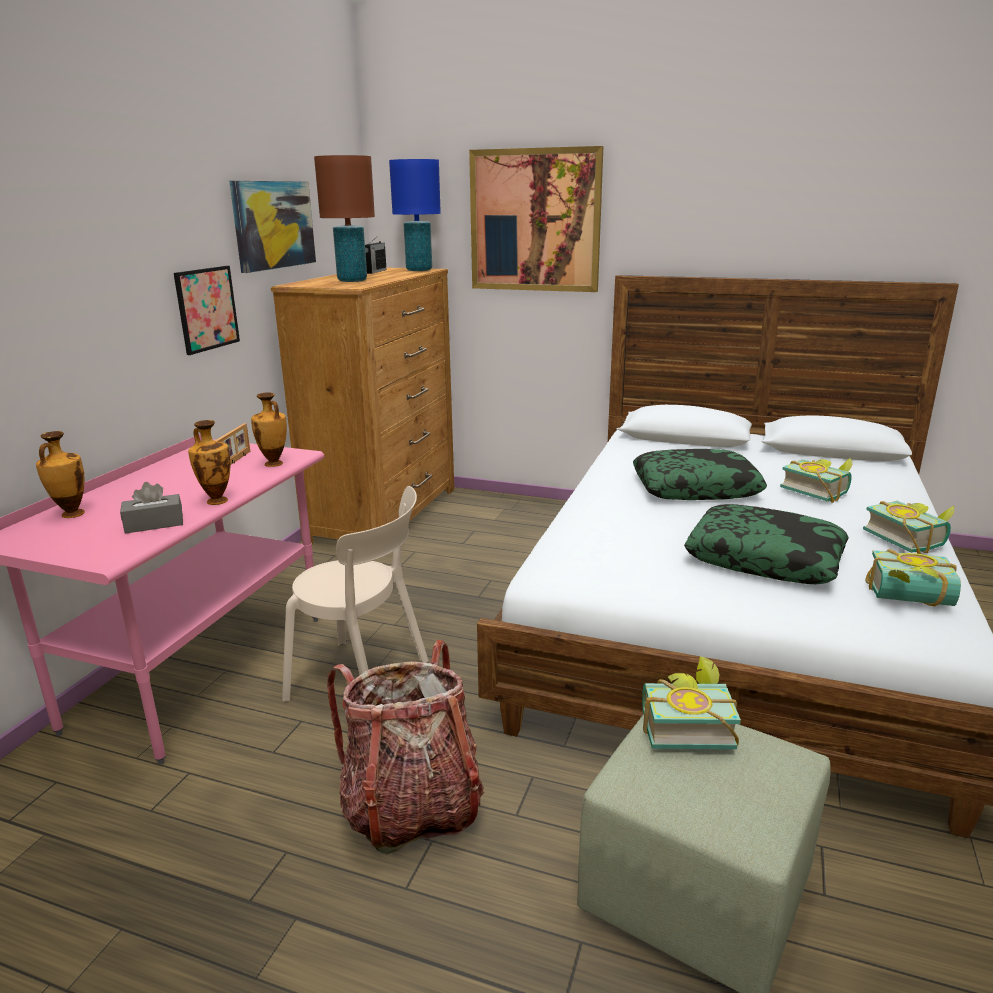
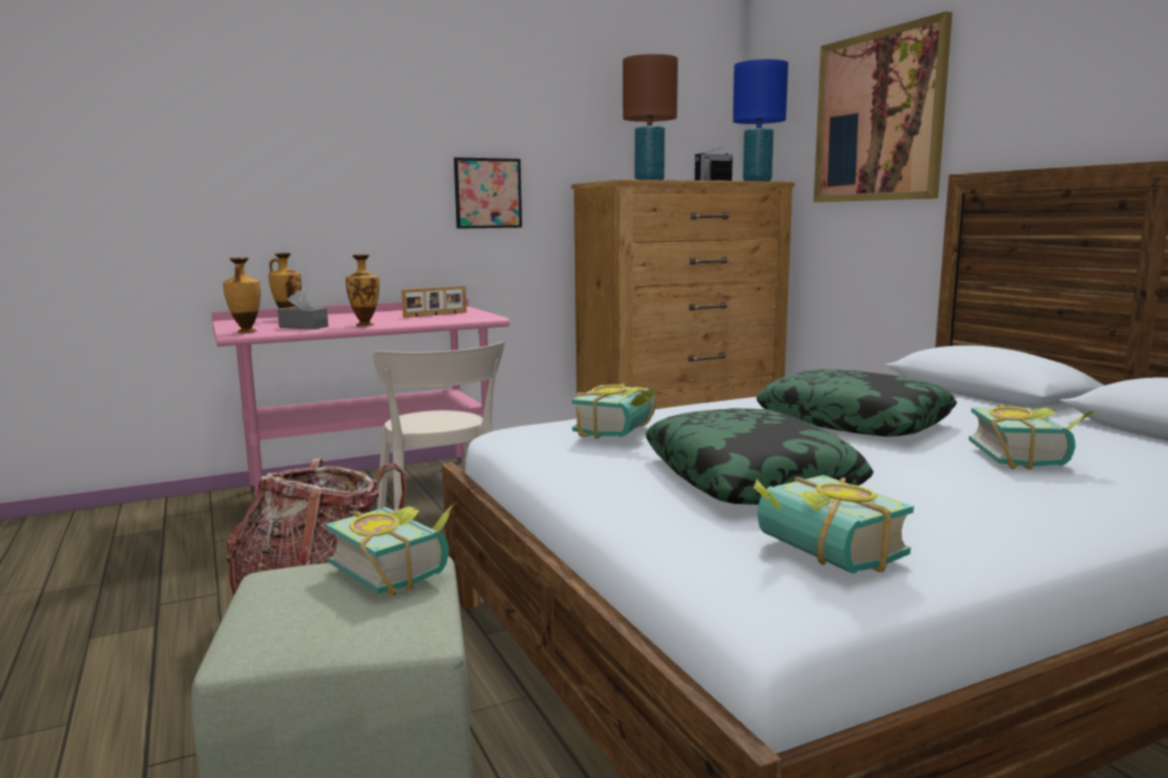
camera: 45 degrees right, 10 degrees down
(273, 225) = (588, 129): picture -> none
(274, 464) = (455, 318): vase -> vase (246, 332)
(908, 539) = (1025, 522): book -> book (623, 431)

